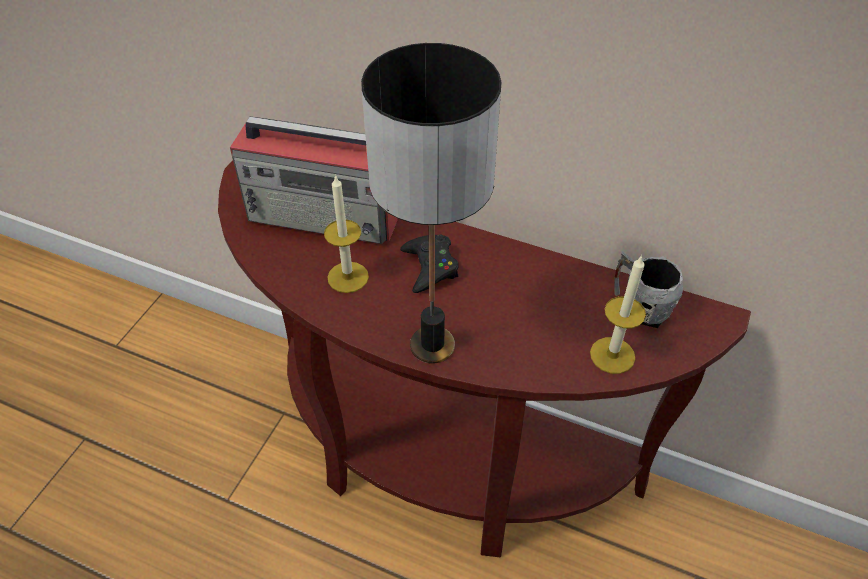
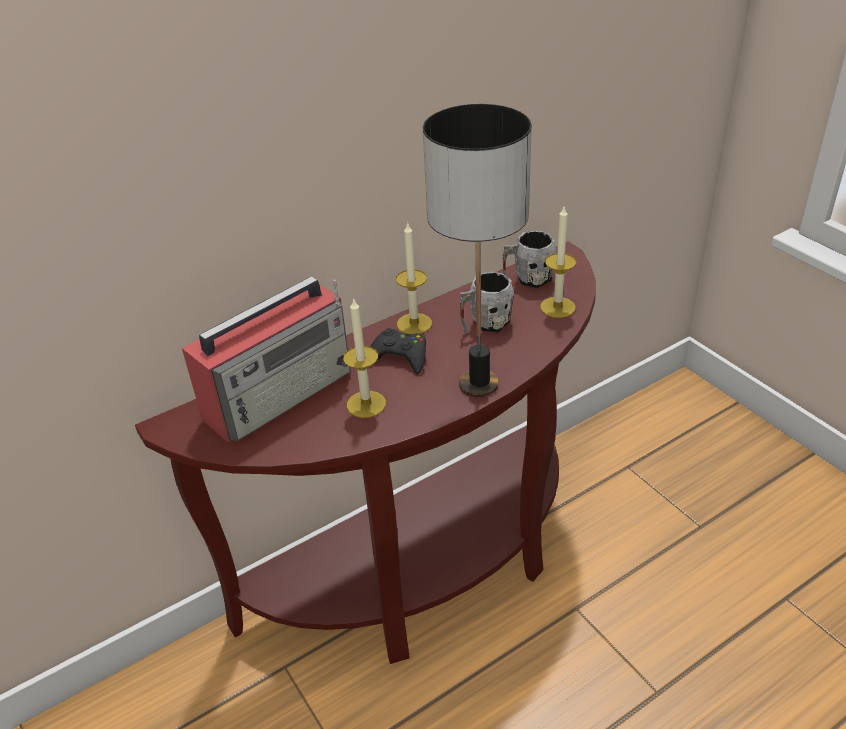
camera: 55 degrees left, 10 degrees down
(488, 253) = (414, 324): none -> candle
(531, 307) = (485, 324): none -> grey mug

